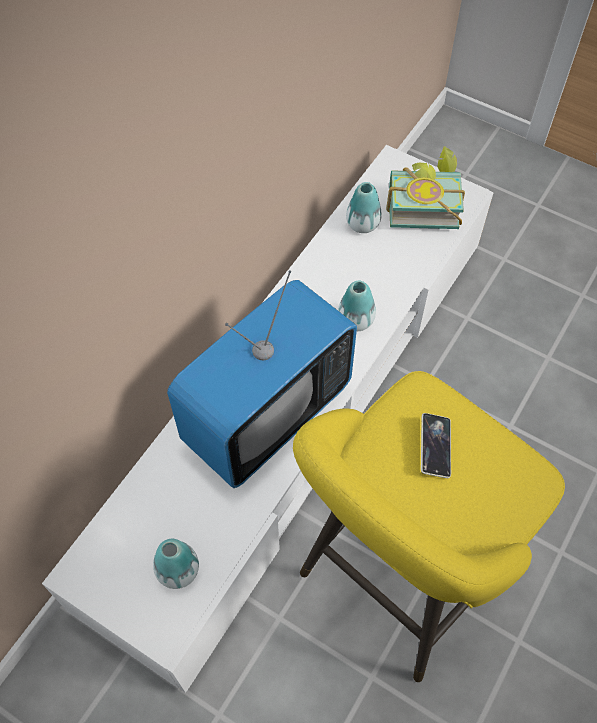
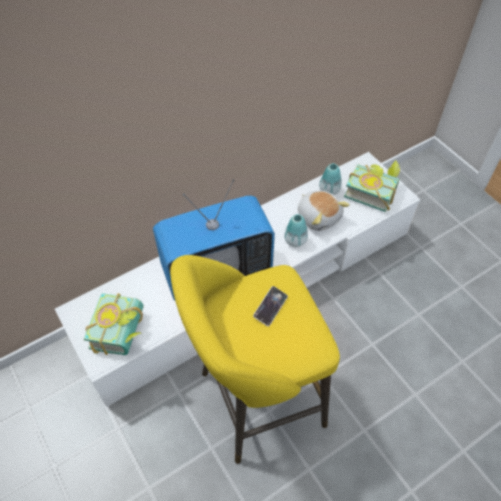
camera: 25 degrees right, 5 degrees down
(178, 570) = (124, 332): vase -> book
(369, 270) = (319, 216): none -> plush toy

